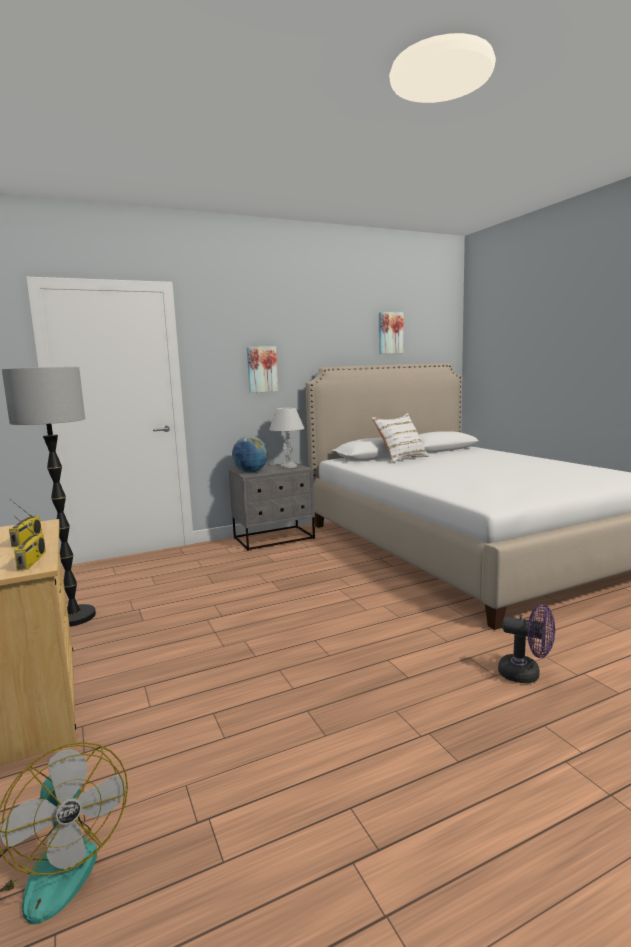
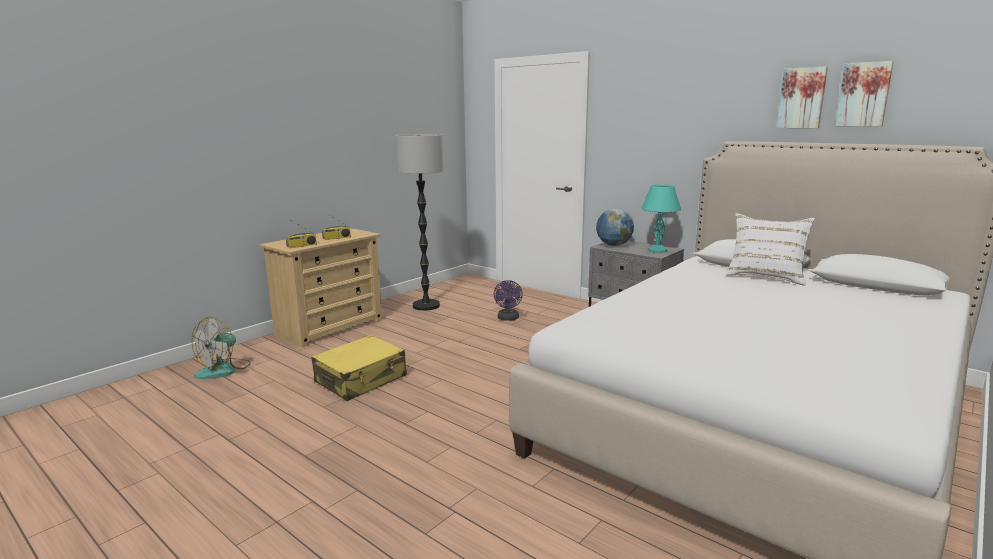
camera: 65 degrees right, 5 degrees up
(261, 369) = (663, 139): picture -> picture (802, 98)
(265, 695) = (361, 379): none -> yellow suitcase
(288, 466) = (657, 250): white table lamp -> turquoise table lamp
(526, 674) = (435, 477): purple fan -> purple fan (508, 319)

